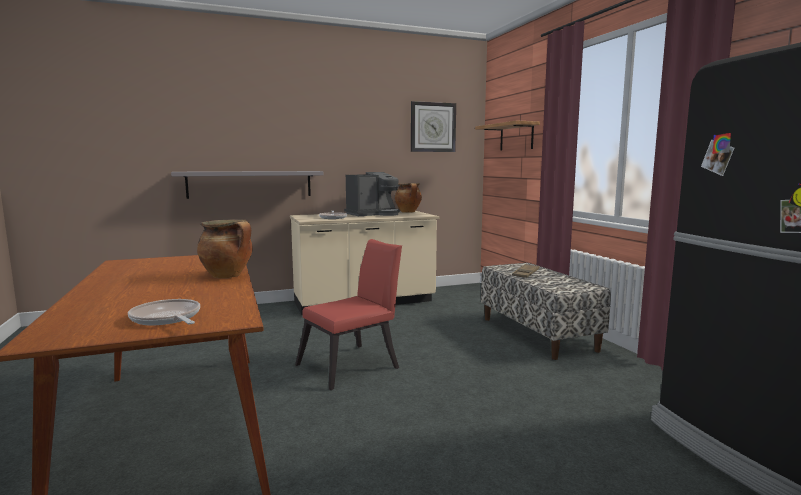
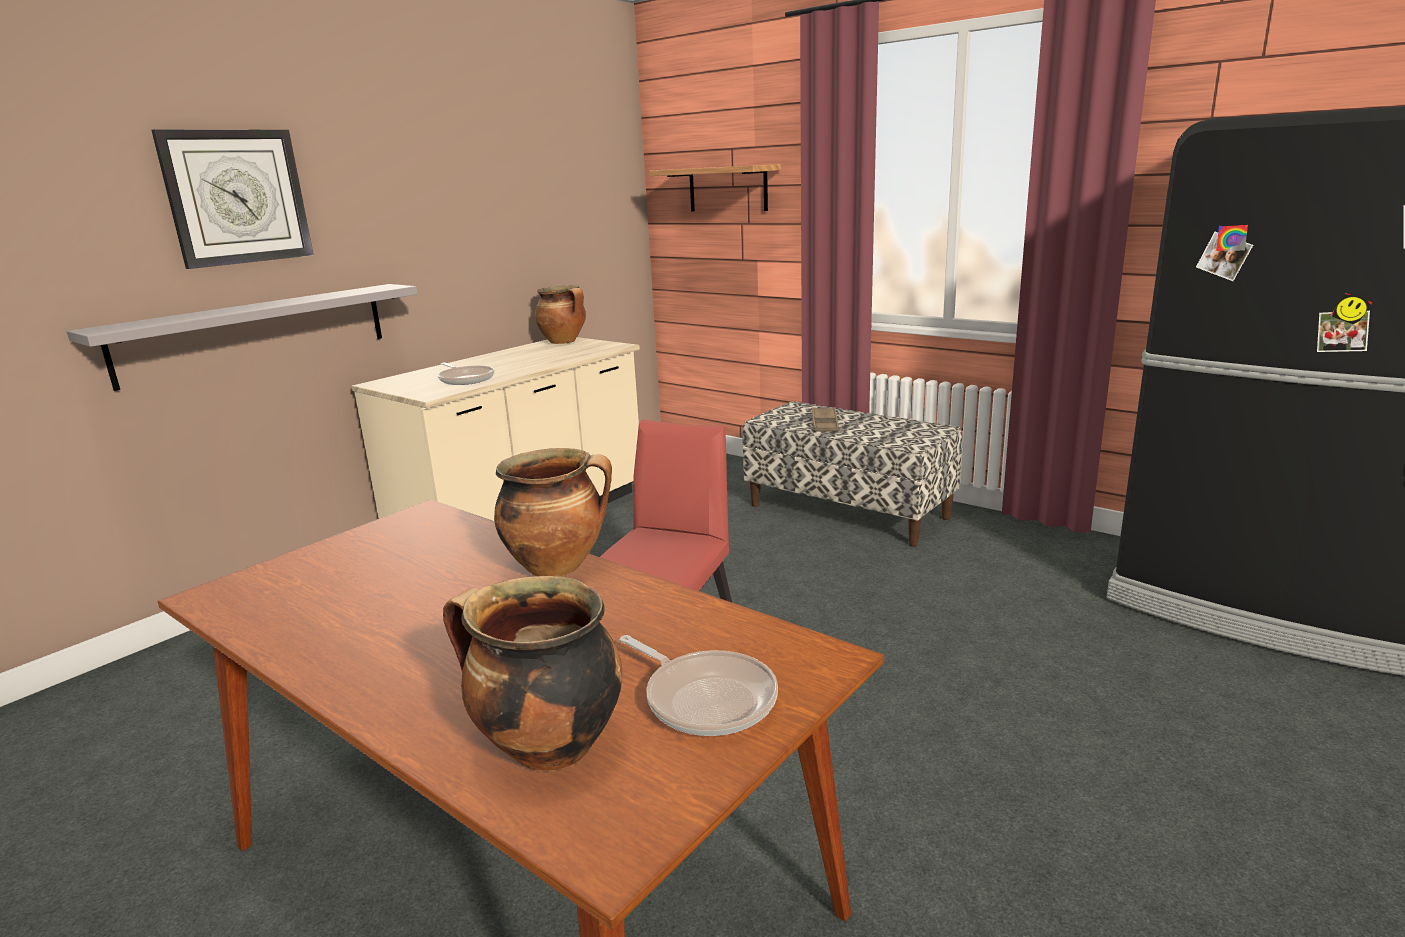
camera: 30 degrees left, 10 degrees up
(91, 316) = (547, 748): none -> cooking pot
(167, 318) = (706, 698): frying pan -> frying pan turned 150 degrees counterclockwise
(373, 214) = (517, 358): coffee machine -> none
(433, 127) = (571, 174): wall clock -> wall clock (237, 197)

